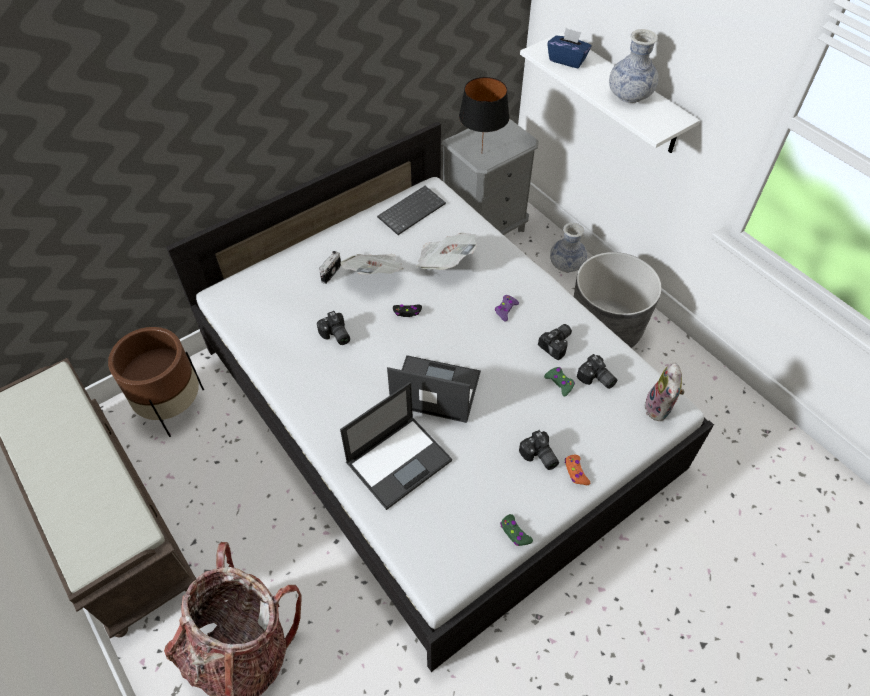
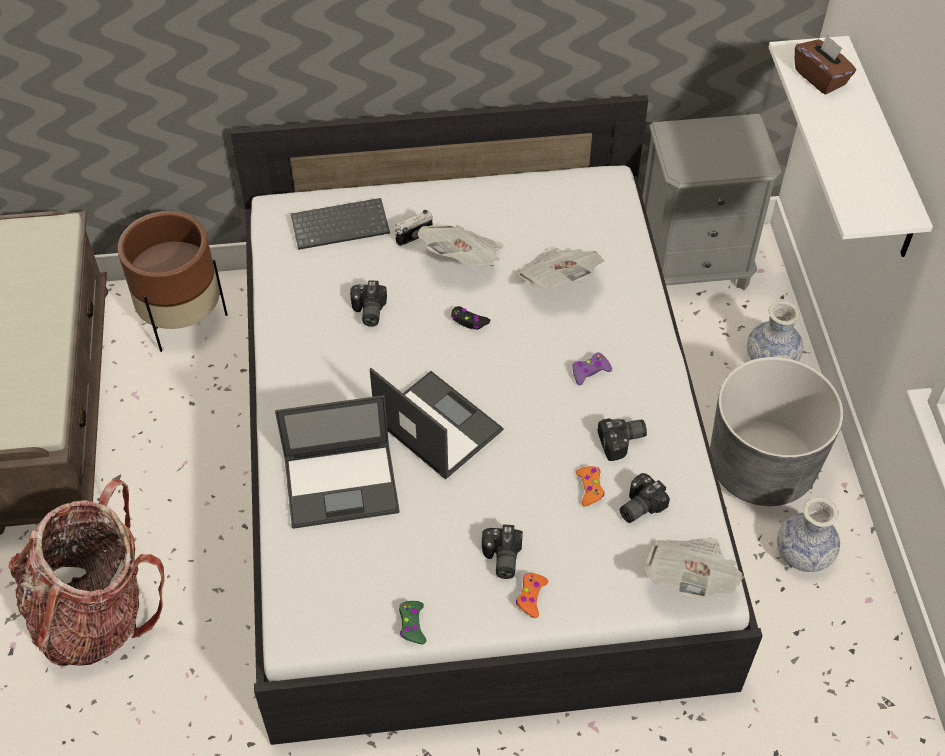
camera: 30 degrees right, 0 degrees up
(411, 210) = (563, 198): keyboard -> keyboard (341, 224)
(481, 153) = (690, 158): black table lamp -> none
(559, 383) = (590, 488): green game controller -> orange game controller
(567, 60) = (820, 78): blue tissue box -> brown tissue box
(596, 379) = (638, 505): camera -> camera turned 60 degrees clockwise
(629, 95) = (863, 157): vase -> vase (803, 553)
(660, 409) = (691, 578): plush toy -> newspaper

